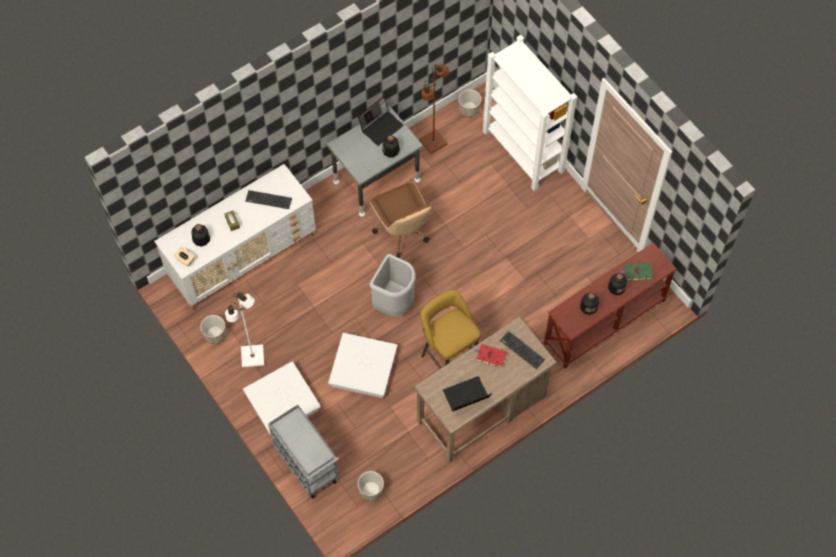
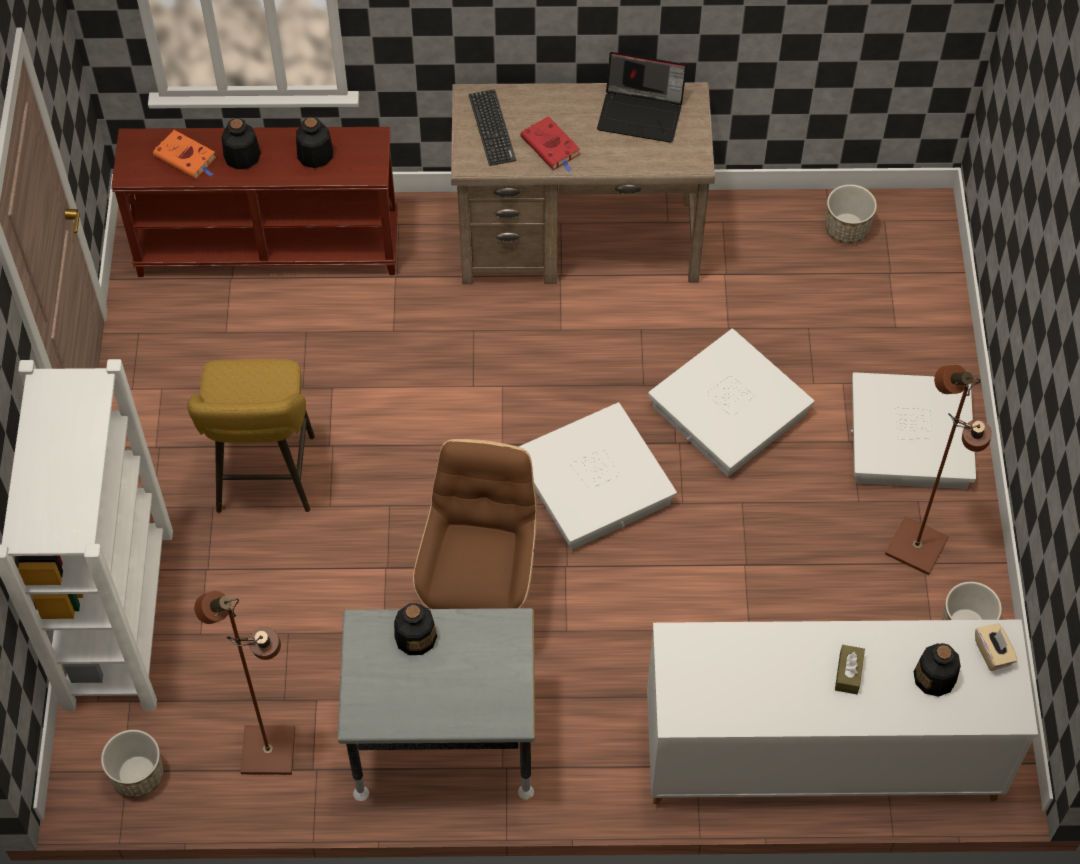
camera: 145 degrees left, 5 degrees down
(252, 356) = (916, 546): white floor lamp -> brown floor lamp
(268, 200) = (743, 676): keyboard -> none
(307, 467) = (930, 316): grey cart -> none
(381, 126) = (393, 701): laptop -> none
(394, 304) = (593, 484): grey trash can -> white storage box
(449, 357) = (569, 343): yellow stool -> yellow stool (265, 480)
(637, 272) = (187, 158): green book -> orange book

